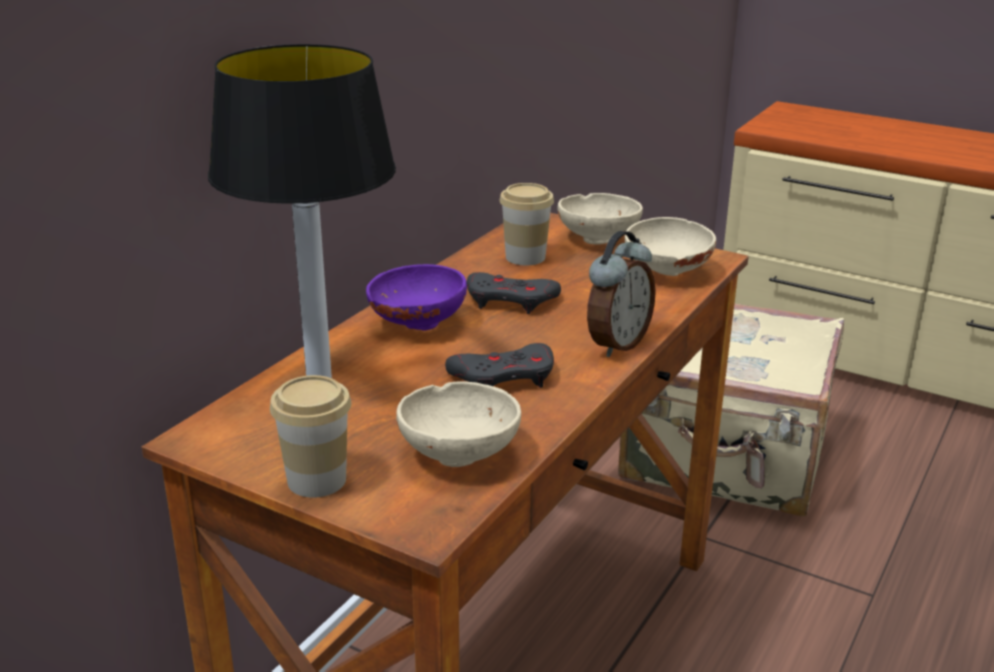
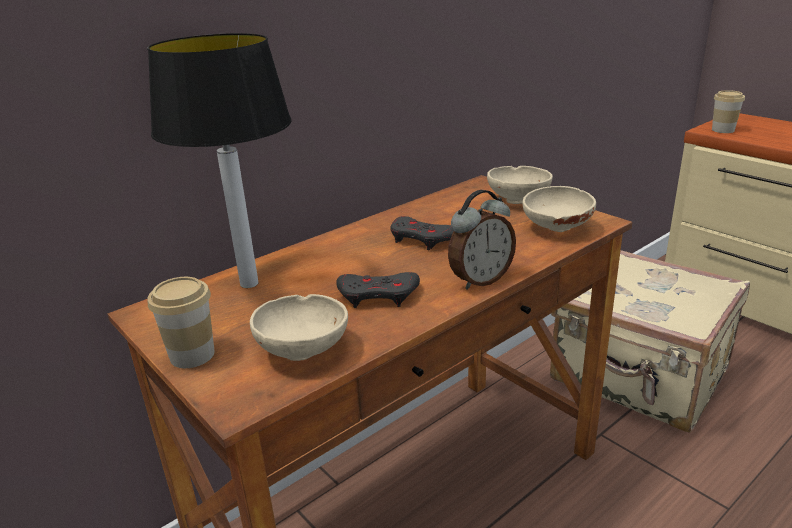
camera: 20 degrees right, 0 degrees up
(415, 322) = (345, 248): purple bowl -> none
(525, 257) = (455, 209): cup -> cup (723, 130)

